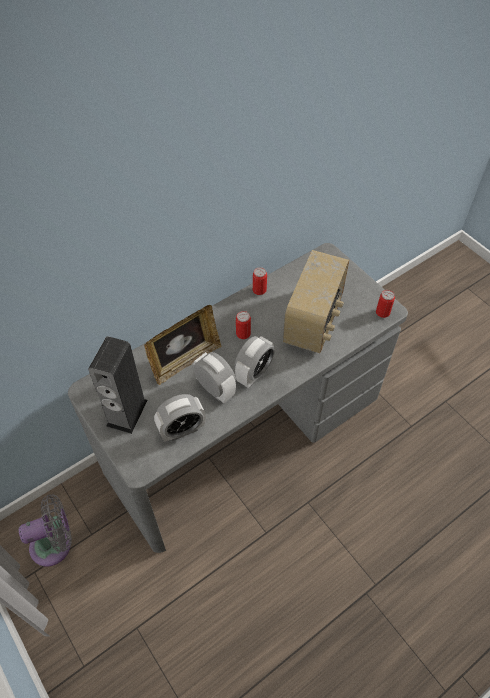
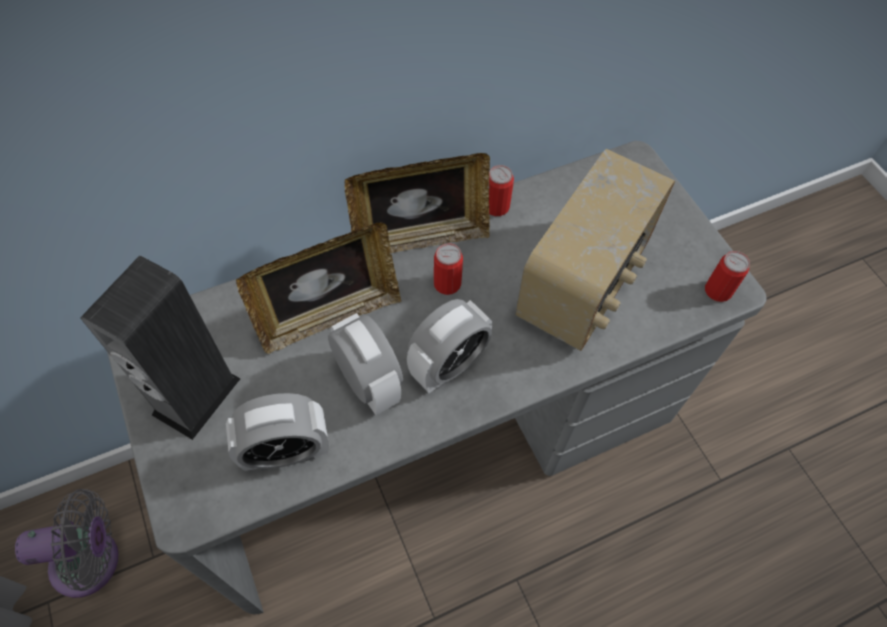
camera: 10 degrees right, 5 degrees up
(223, 313) = (420, 237): none -> picture frame

